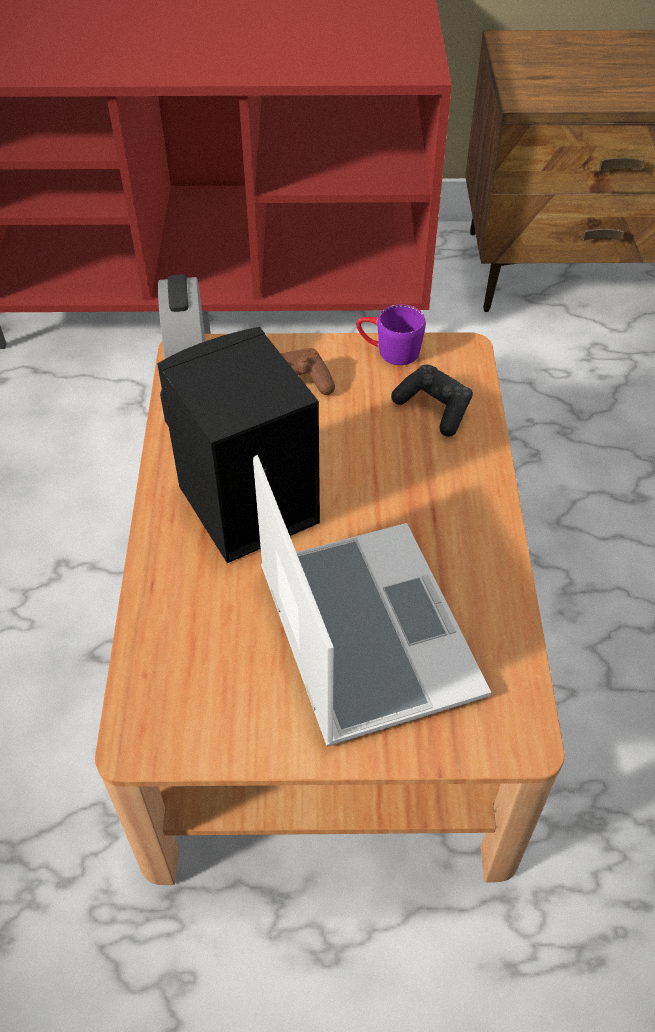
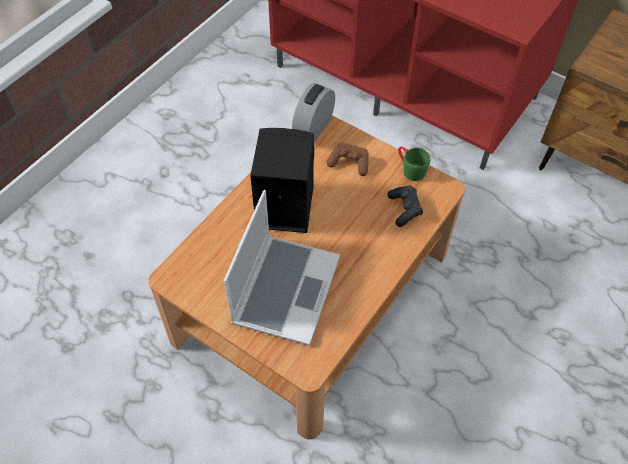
camera: 35 degrees right, 5 degrees up
(388, 351) = (410, 169): purple mug -> green mug

